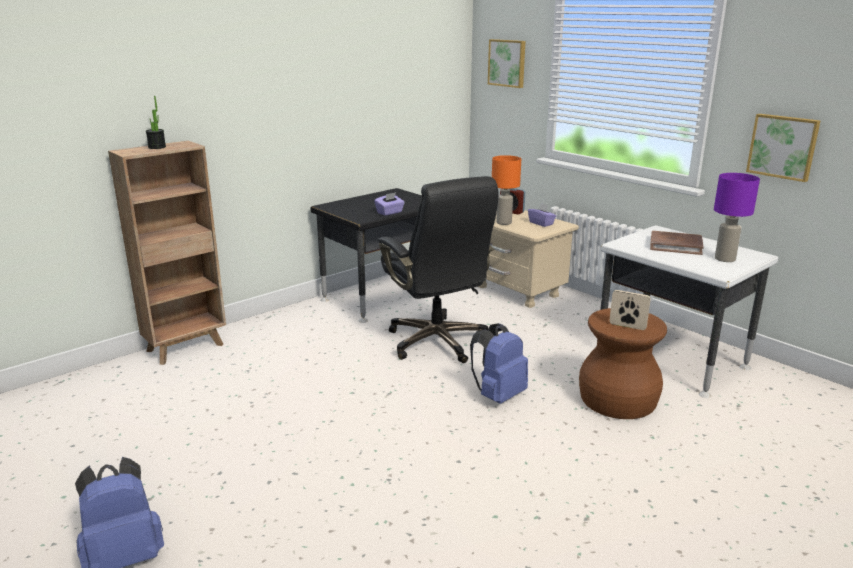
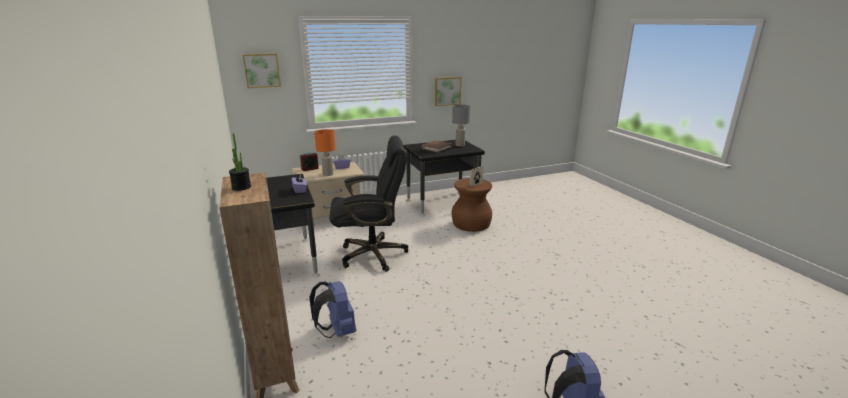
camera: 70 degrees left, 0 degrees up
(498, 395) = (450, 250): blue backpack -> blue backpack (337, 331)
(671, 358) = (442, 203): white desk -> black desk
(725, 259) = (460, 145): purple table lamp -> grey table lamp

